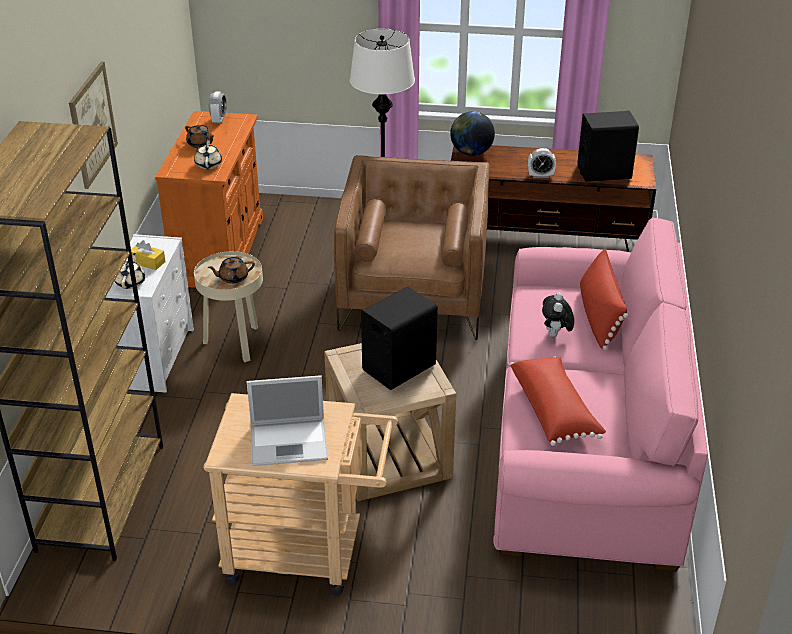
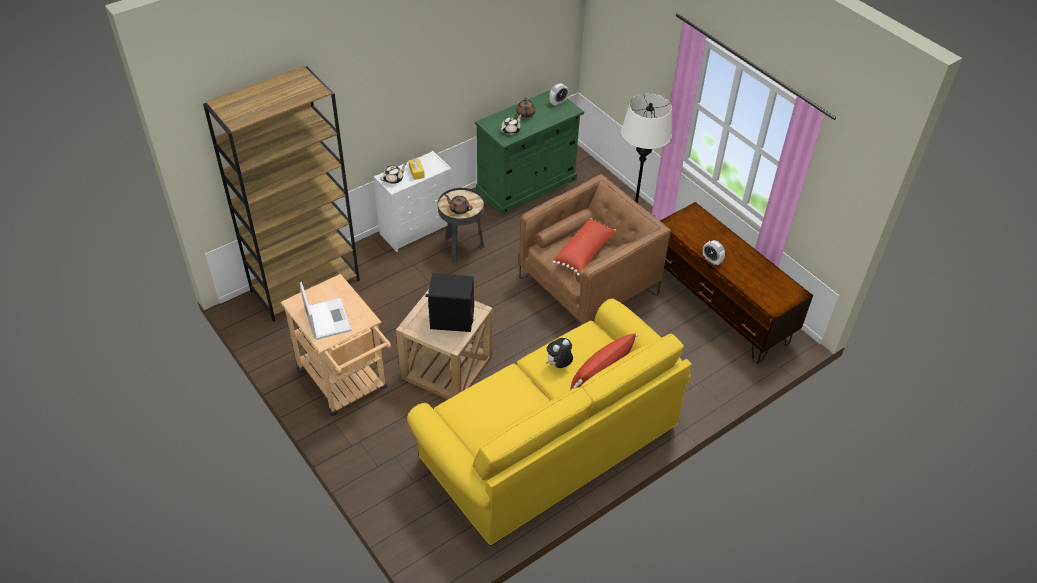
camera: 45 degrees right, 10 degrees up
(92, 124) = (402, 78): picture -> none
(219, 251) = (526, 185): orange cabinet -> green cabinet
(235, 343) = (461, 248): beige side table -> black side table
(290, 442) = (327, 318): laptop -> laptop turned 150 degrees counterclockwise
(471, 153) = (694, 215): globe -> none
(554, 410) = (491, 404): red pillow -> red pillow (585, 253)
(585, 444) = (549, 444): pink sofa -> yellow sofa
(604, 172) = (757, 285): black speaker -> none

